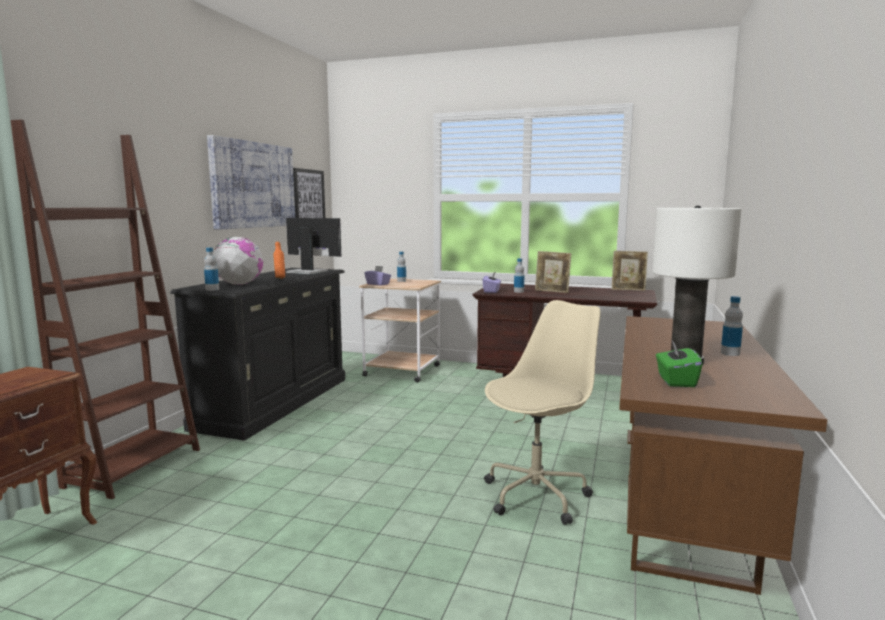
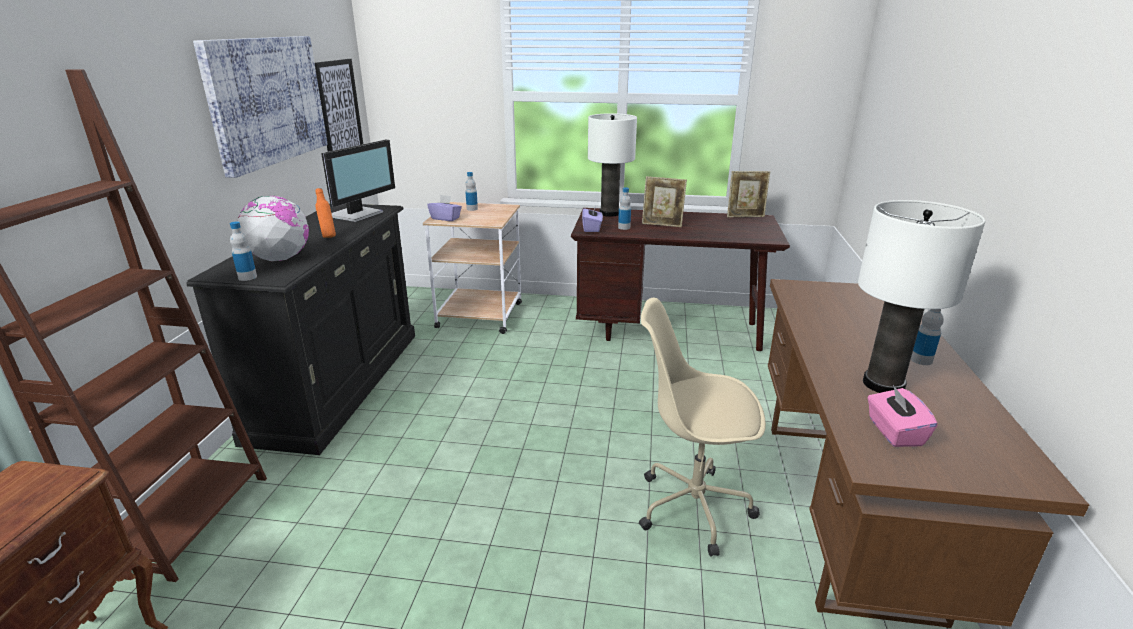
camera: 10 degrees left, 15 degrees up
(308, 271) = (358, 214): monitor -> monitor turned 105 degrees clockwise
(512, 285) = (609, 213): none -> white table lamp
(537, 495) = (690, 508): beige office chair -> beige office chair turned 120 degrees counterclockwise
(675, 381) = (894, 432): green tissue box -> pink tissue box

